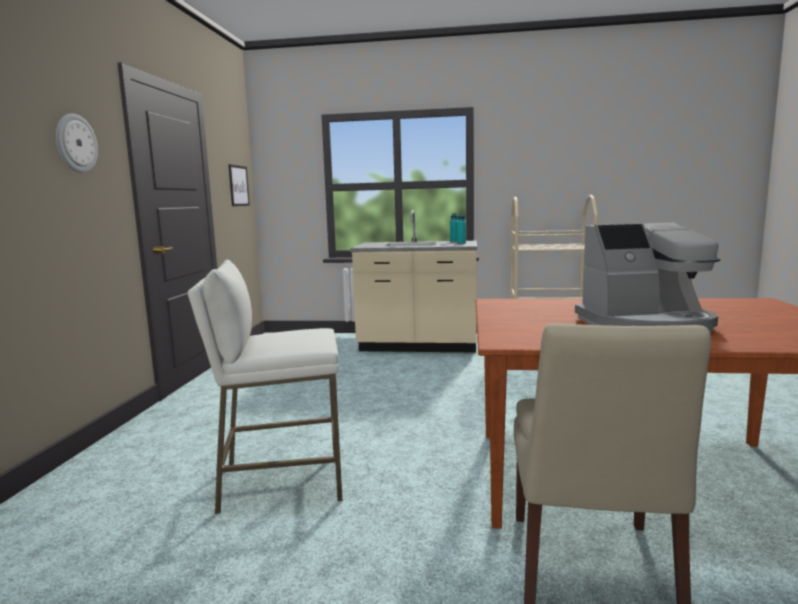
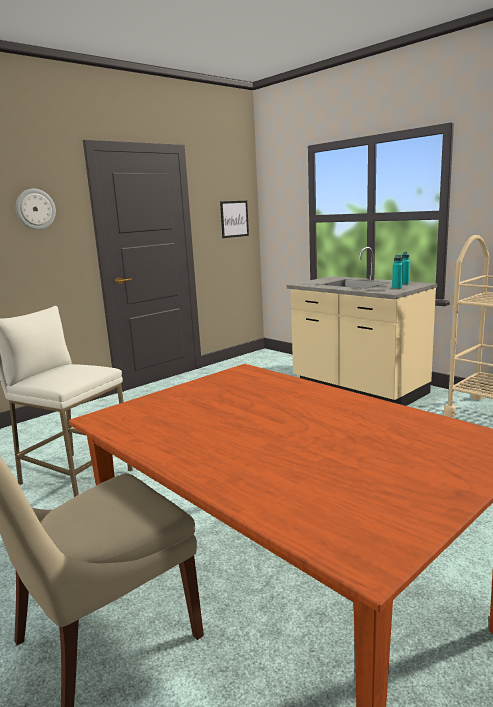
camera: 40 degrees right, 5 degrees up
(646, 324) = (250, 435): coffee machine -> none

